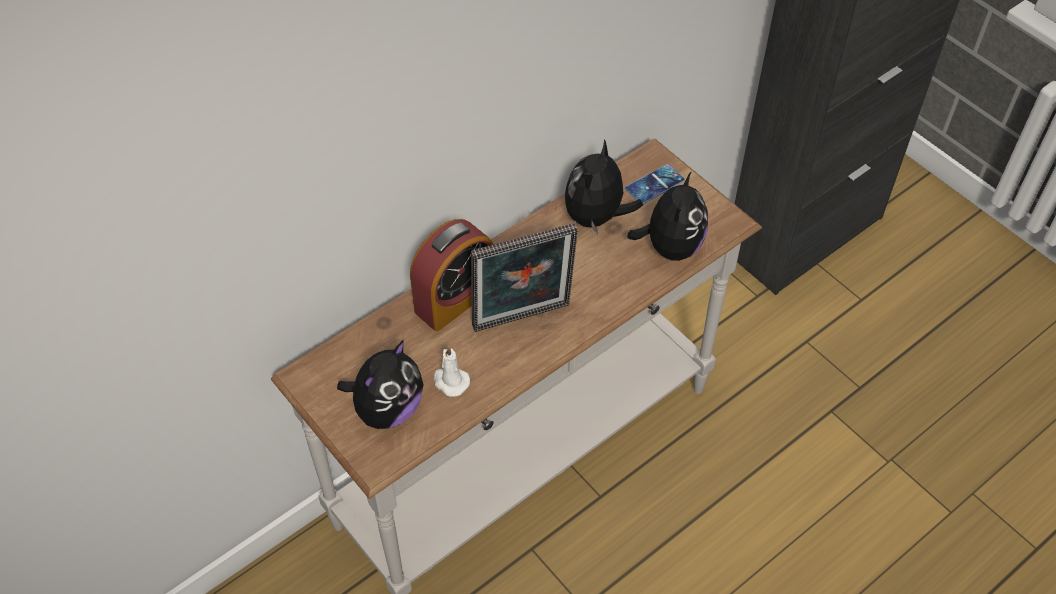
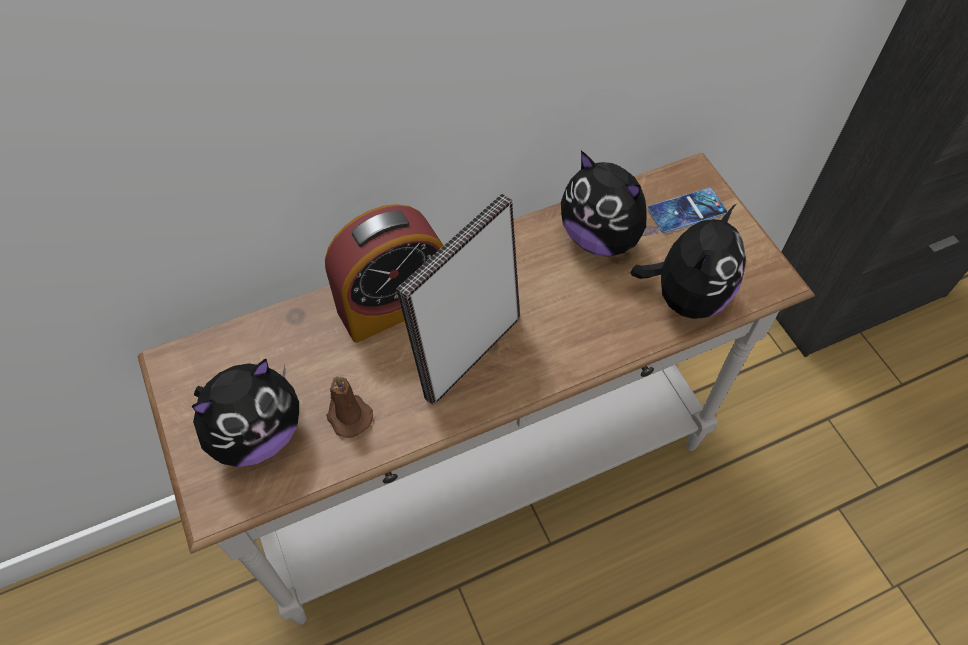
camera: 15 degrees right, 5 degrees up
(450, 381) = (348, 415): white candle -> brown candle
(523, 320) = (467, 352): picture frame -> picture frame turned 135 degrees clockwise
(596, 217) = (601, 238): plush toy -> plush toy turned 90 degrees counterclockwise

